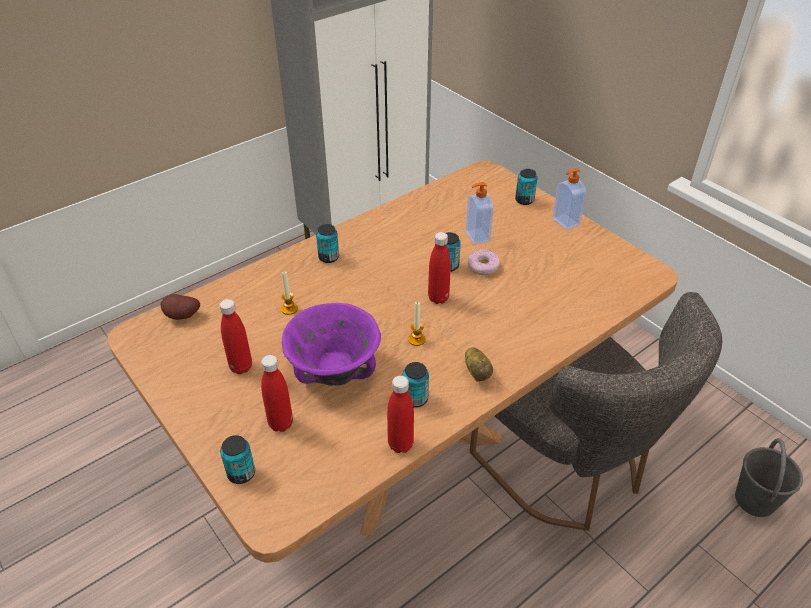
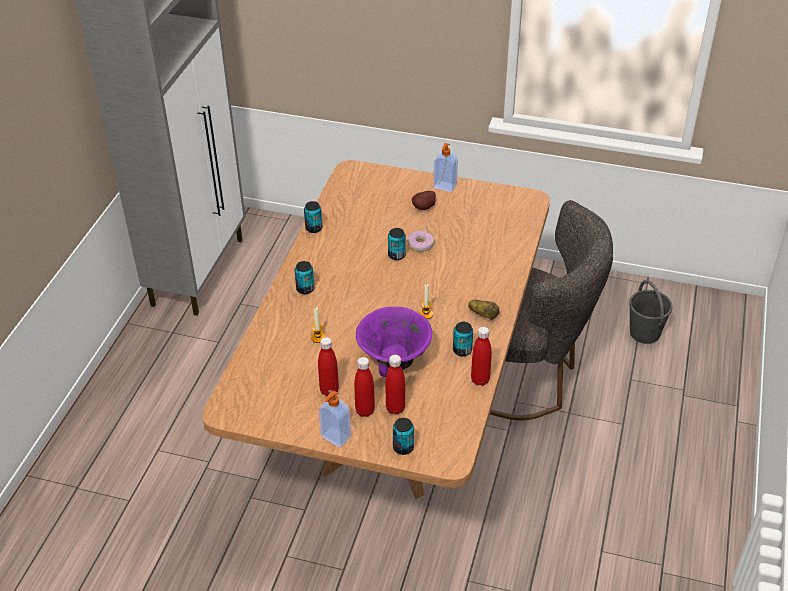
camera: 35 degrees left, 0 degrees up
(182, 317) = (246, 382): potato -> potato (425, 208)
(438, 298) = (412, 280): red bottle -> red bottle (365, 411)
(476, 237) = (395, 225): soap dispenser -> soap dispenser (335, 437)
(524, 200) = (402, 182): can -> can (313, 228)

